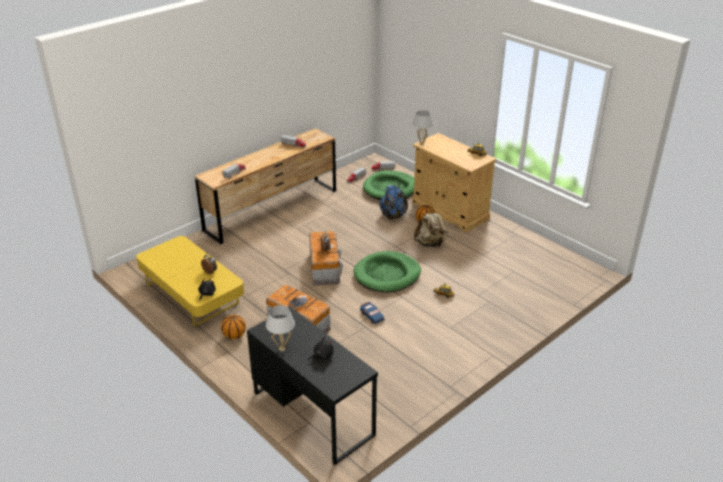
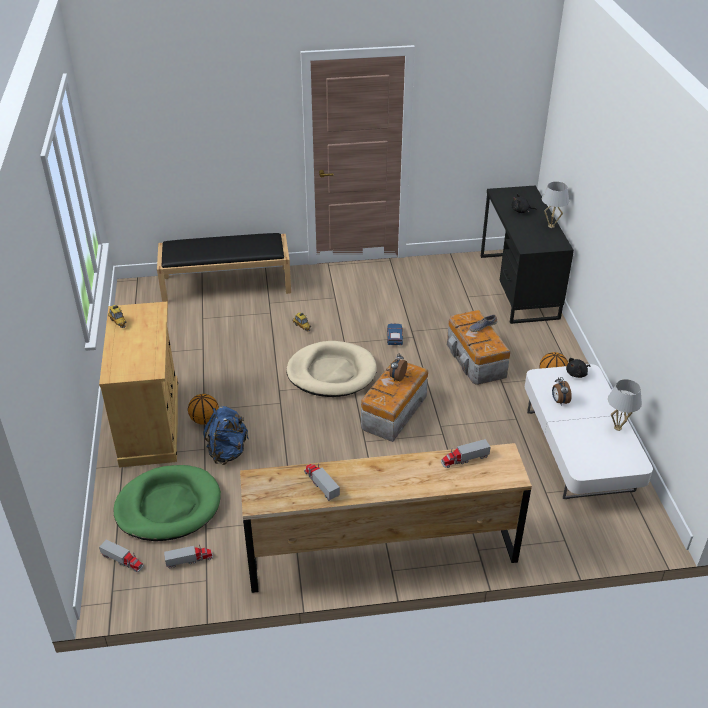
camera: 145 degrees left, 5 degrees up
(192, 294) = (578, 450): yellow coffee table -> white coffee table
(387, 274) = (331, 372): green dog bed -> beige dog bed
(421, 143) = (153, 372): white table lamp -> white table lamp (618, 427)
(430, 243) = (238, 388): beige backpack -> none
(538, 302) = (227, 284): none -> black bench

